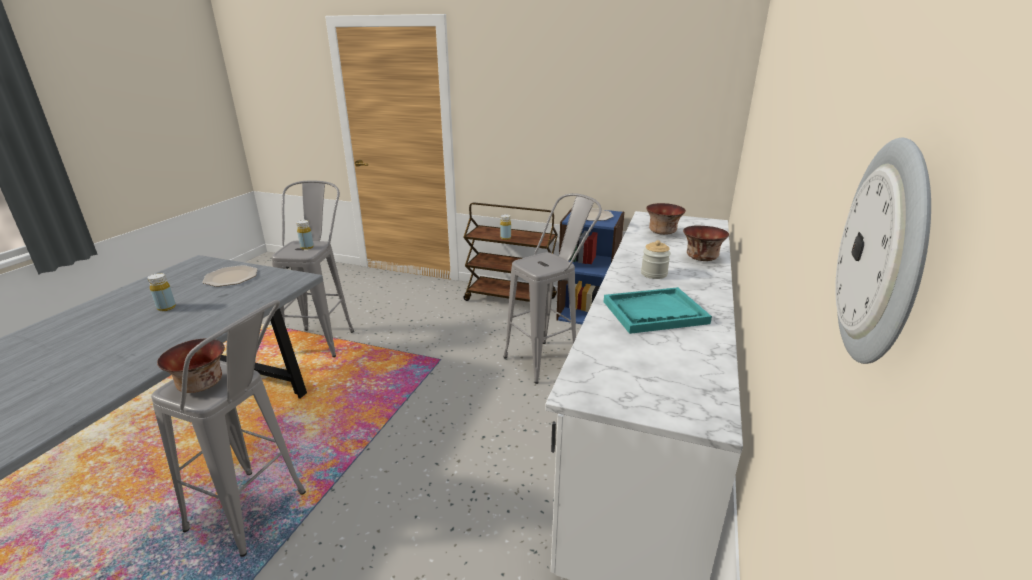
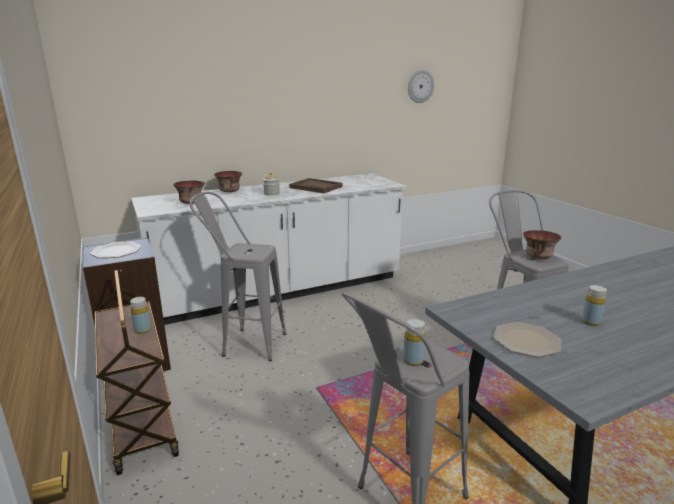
camera: 135 degrees left, 5 degrees down
(654, 312) = (316, 187): turquoise tray -> brown tray

